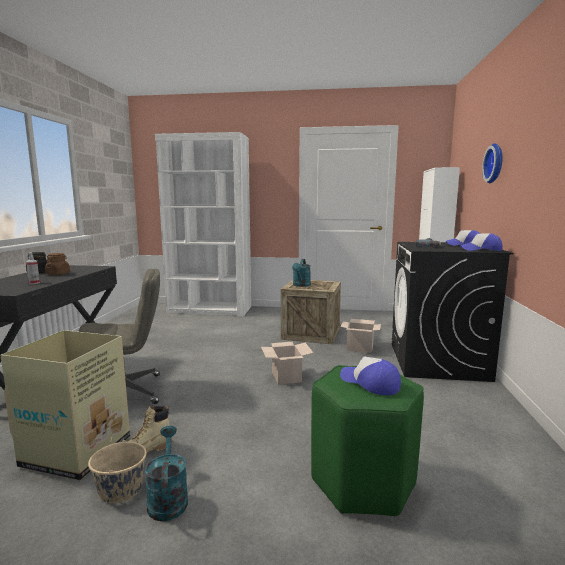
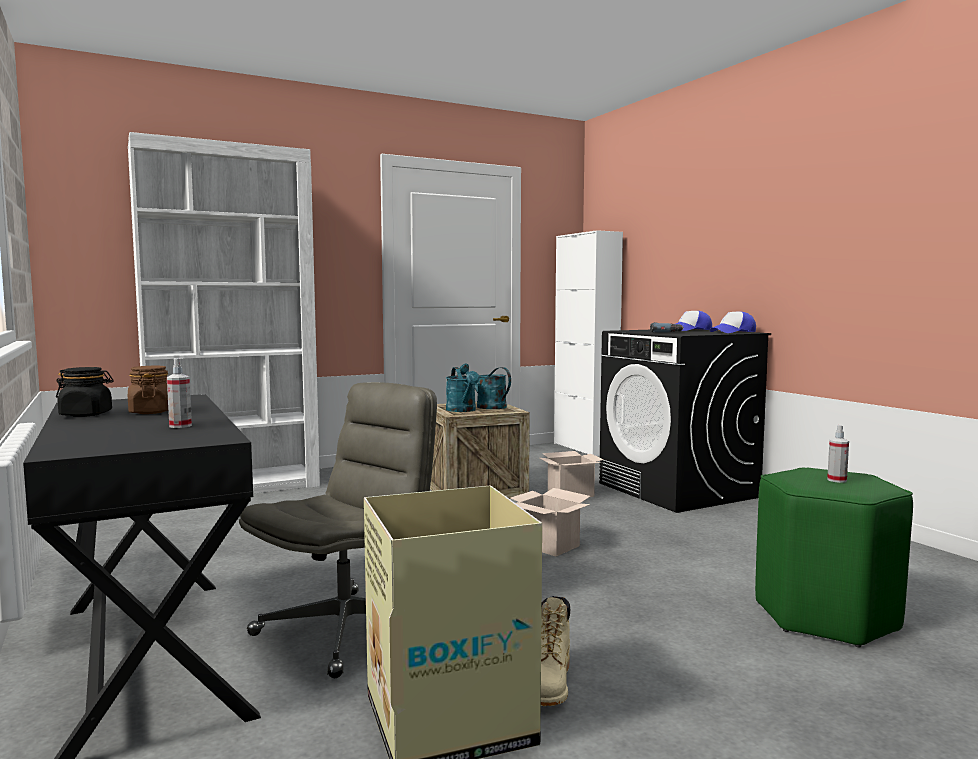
camera: 35 degrees left, 5 degrees down
(120, 489) = (613, 729): beige bucket -> none
(168, 498) = (686, 710): turquoise watering can -> turquoise watering can (486, 406)
(370, 383) = (837, 480): cap -> spray bottle
(496, 163) = (709, 227): wall clock -> none

